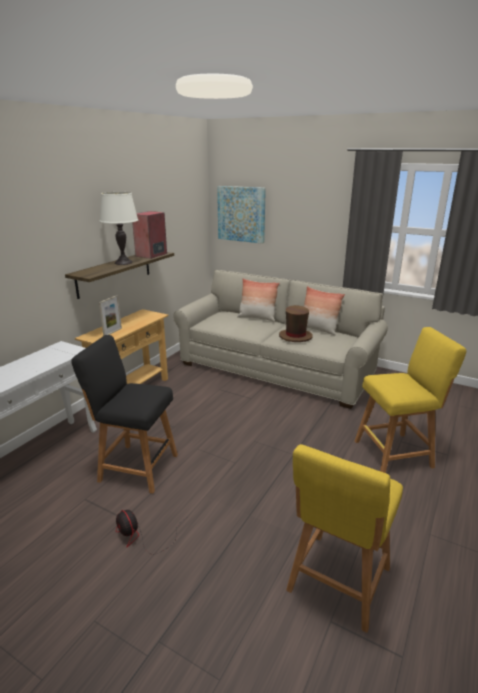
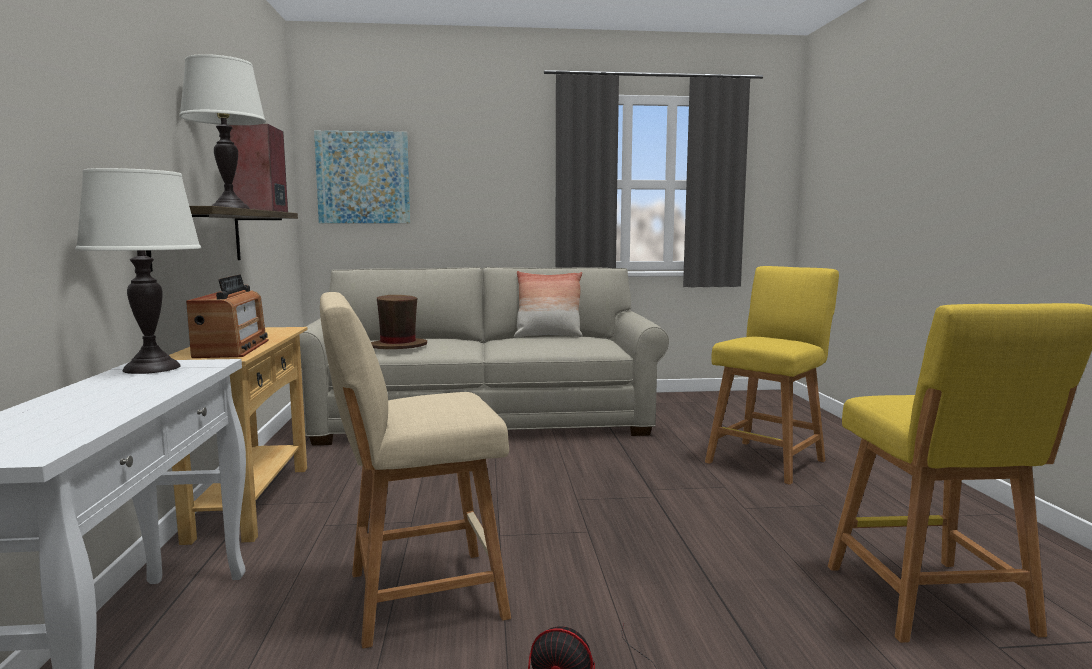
camera: 35 degrees left, 15 degrees down
(57, 350) = (152, 368): none -> white table lamp
(112, 332) = (232, 348): picture frame -> radio
(135, 467) = (416, 596): black stool -> beige stool
(257, 318) = (436, 338): pillow -> none
(295, 336) = (531, 344): brown hat -> brown hat (397, 346)

